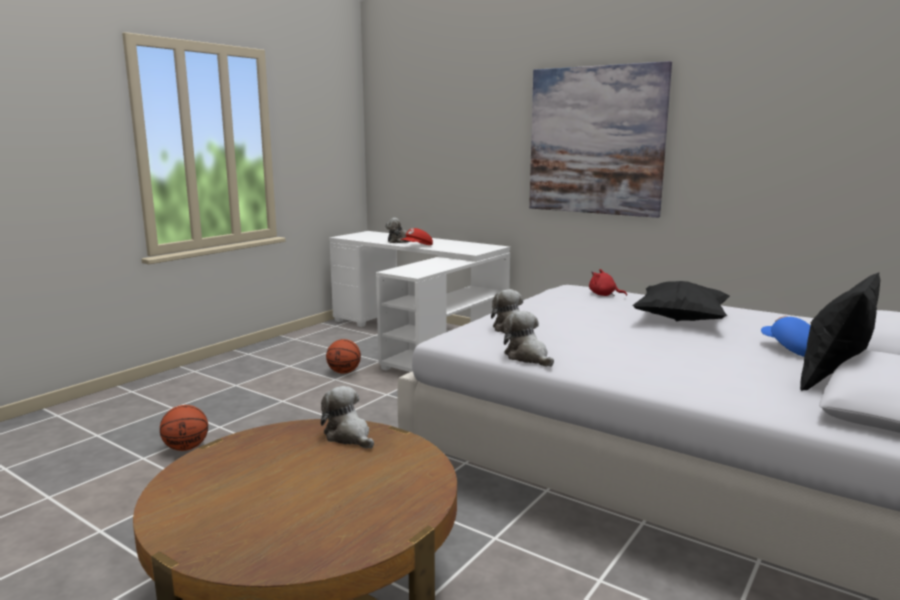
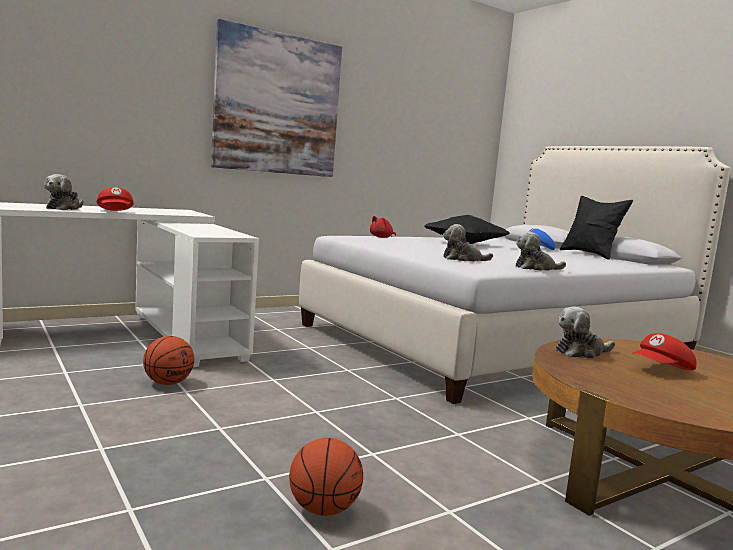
camera: 70 degrees left, 5 degrees down
(317, 474) = (662, 370): none -> red cap

